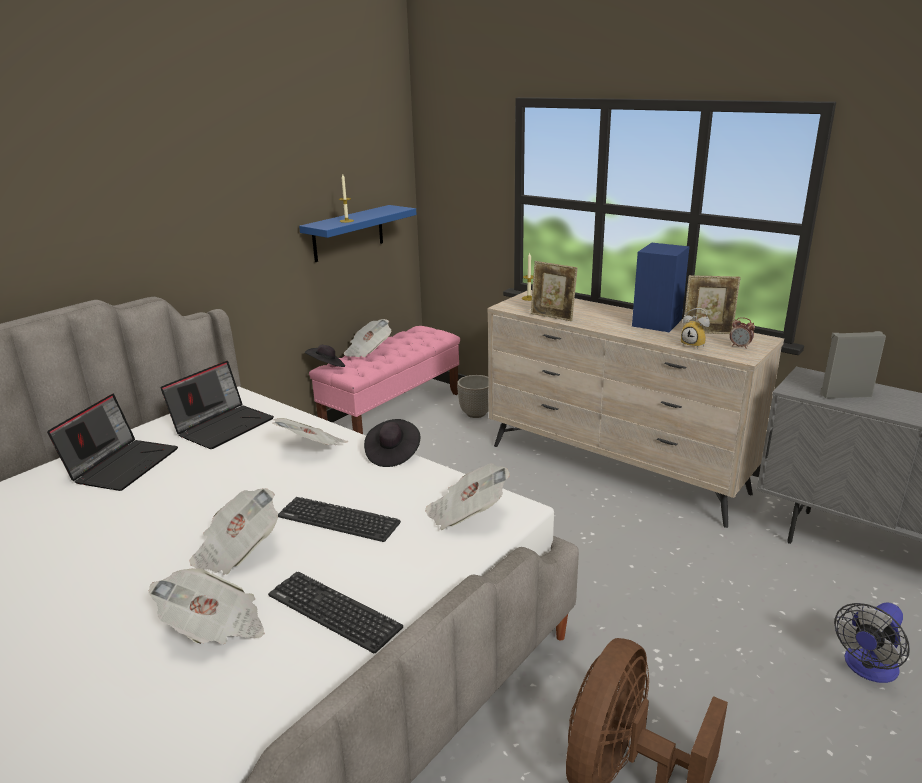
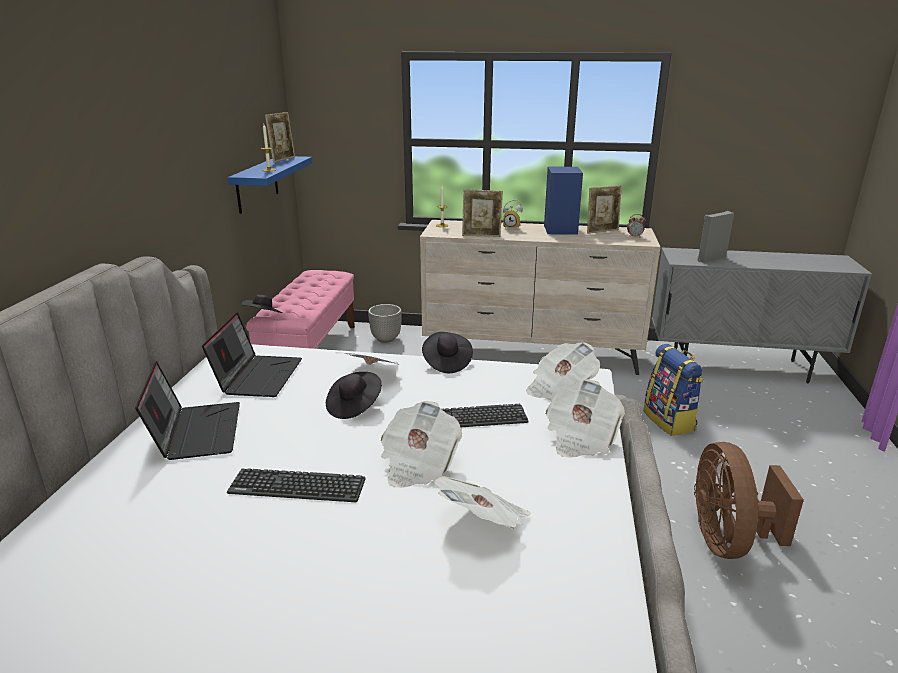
camera: 30 degrees left, 0 degrees up
(258, 477) = (354, 406): none -> black hat
(333, 611) = (557, 478): keyboard -> keyboard (297, 486)
(368, 351) = (287, 297): newspaper -> newspaper (580, 437)
(382, 209) = (283, 159): none -> picture frame
(694, 345) = (606, 239): alarm clock -> alarm clock (512, 227)
(706, 598) = (670, 421): none -> backpack
(867, 669) = (787, 433): fan -> none

